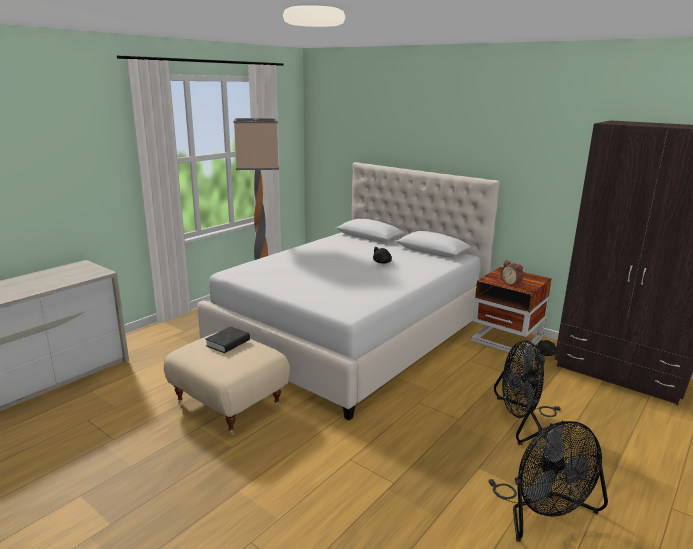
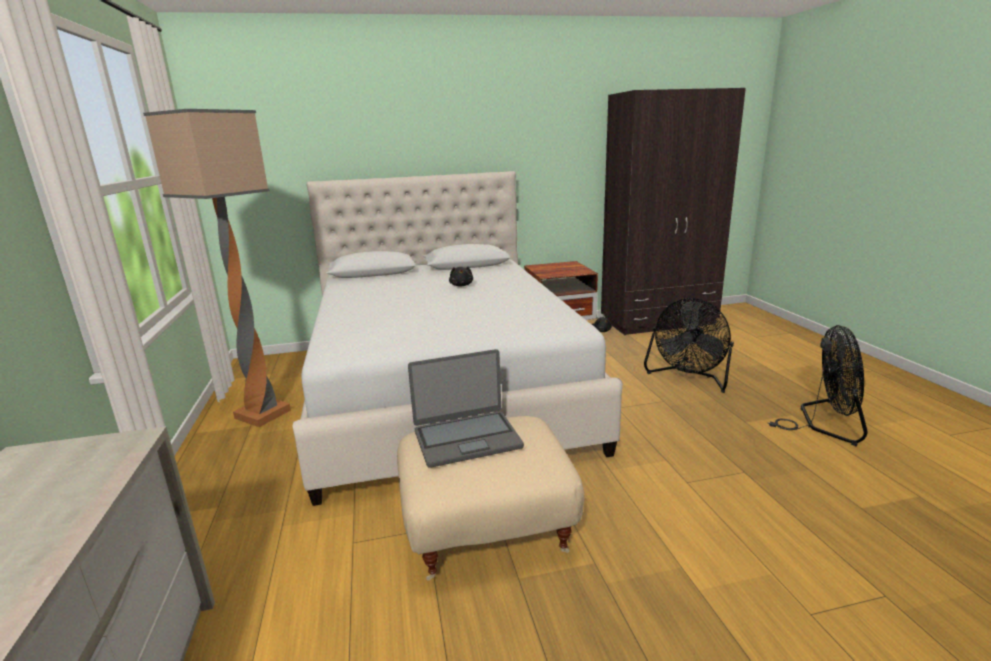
camera: 50 degrees left, 0 degrees up
(228, 343) = (466, 438): black book -> laptop
(511, 283) = (567, 272): alarm clock -> none

